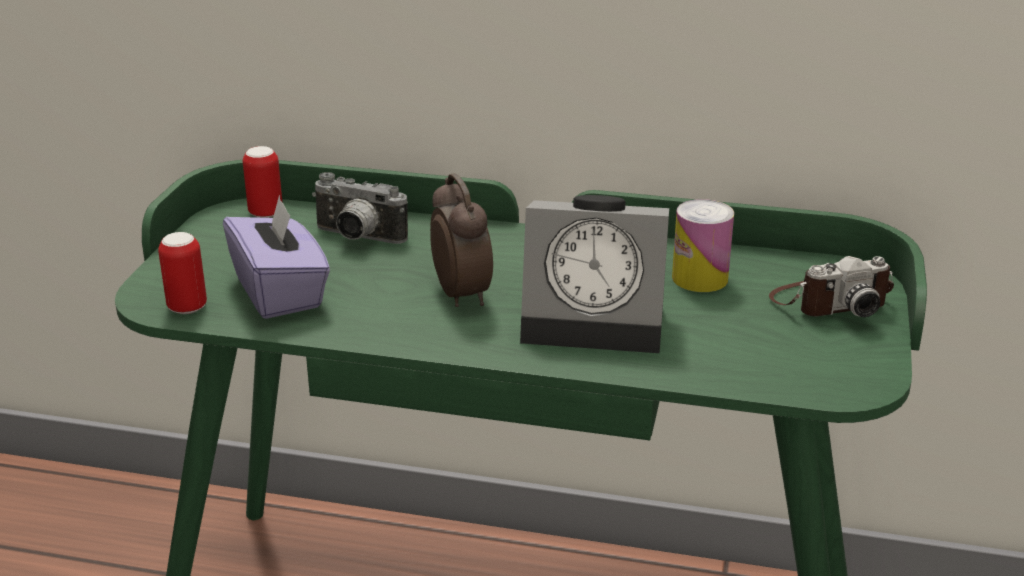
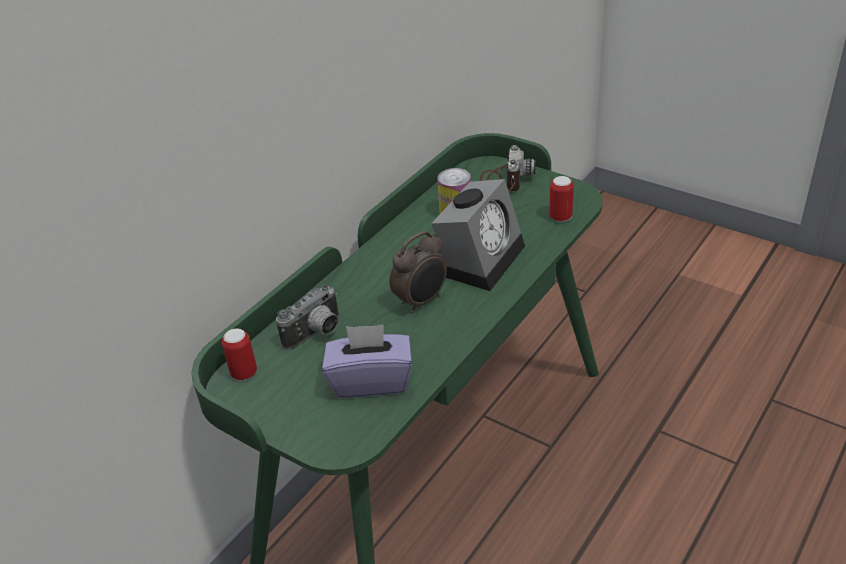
camera: 65 degrees left, 10 degrees up
(187, 307) = (364, 429): can -> can (560, 217)
(463, 294) = (422, 301): alarm clock -> alarm clock turned 135 degrees clockwise

